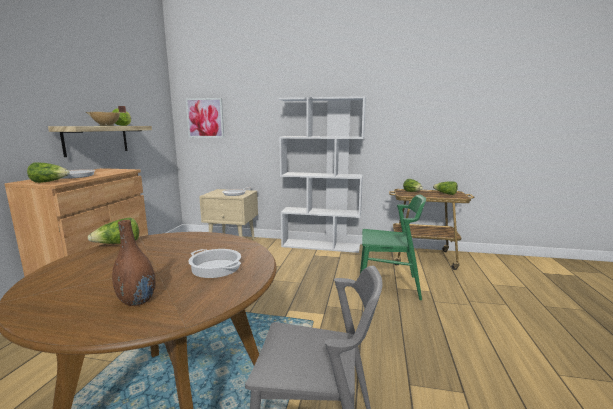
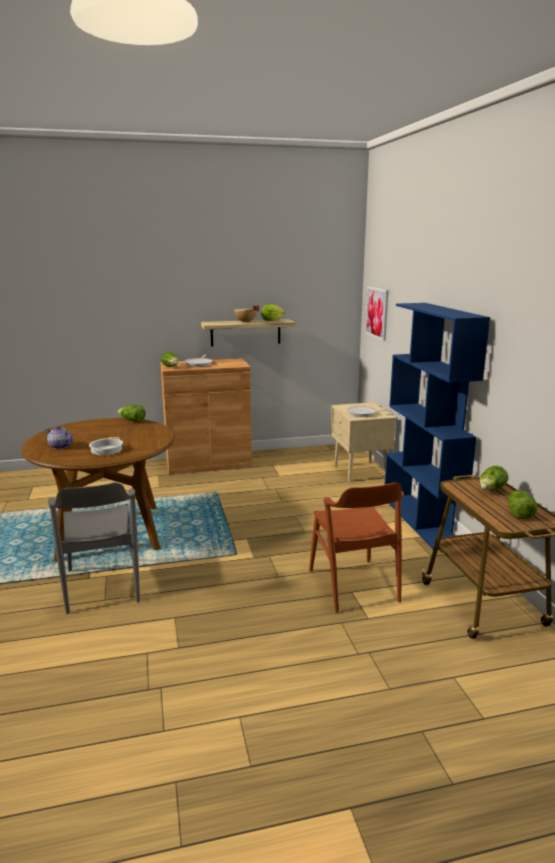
camera: 65 degrees right, 5 degrees up
(137, 301) = (60, 446): brown vase -> teapot
(321, 245) = (421, 520): white bookcase -> blue bookcase
(388, 285) = (353, 585): green chair -> brown chair

